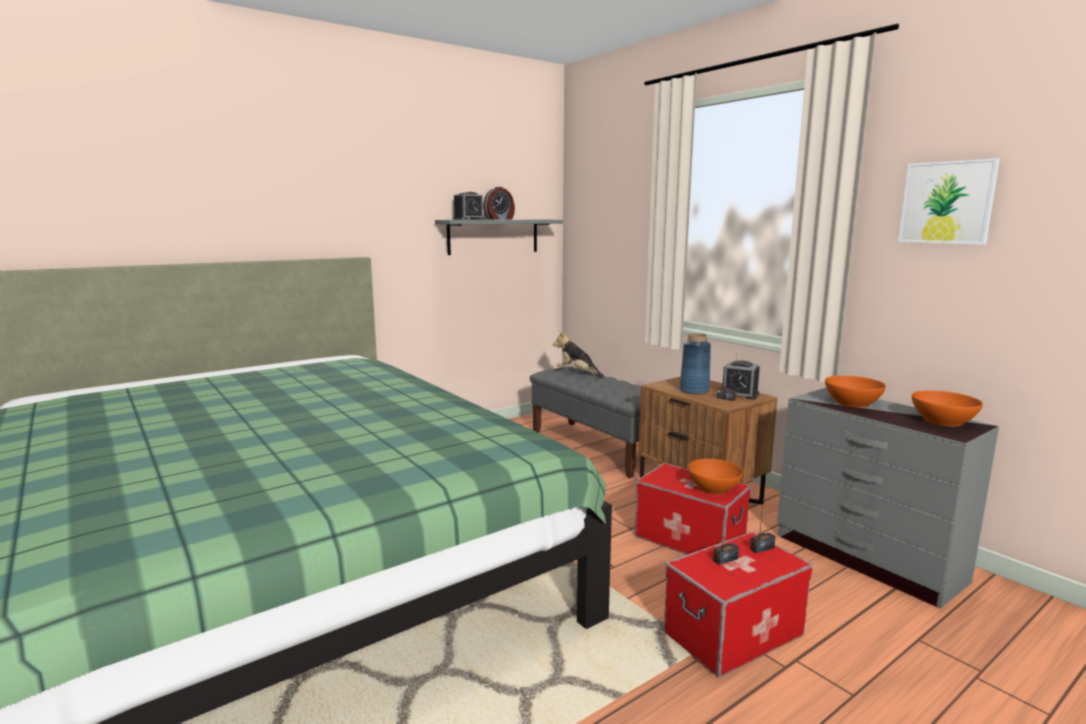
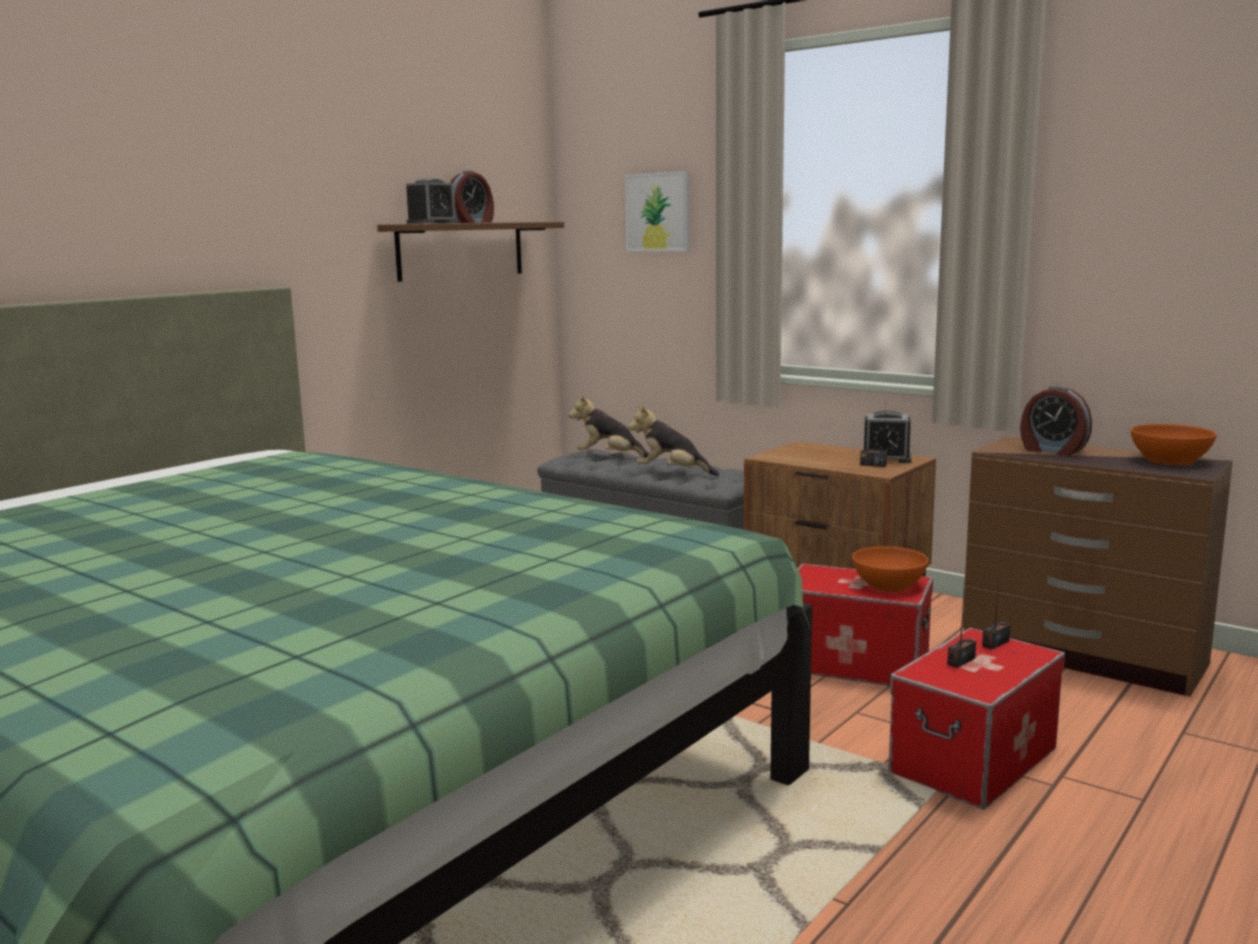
camera: 15 degrees left, 0 degrees up
(493, 236) = (461, 250): grey shelf -> brown shelf
(606, 388) = (672, 473): none -> plush toy
(694, 390) = (823, 459): blue vase -> none
(852, 403) = (1052, 450): orange bowl -> alarm clock
(867, 558) = (1083, 655): grey dresser -> brown dresser
(946, 202) = (1145, 182): picture -> picture (658, 212)

